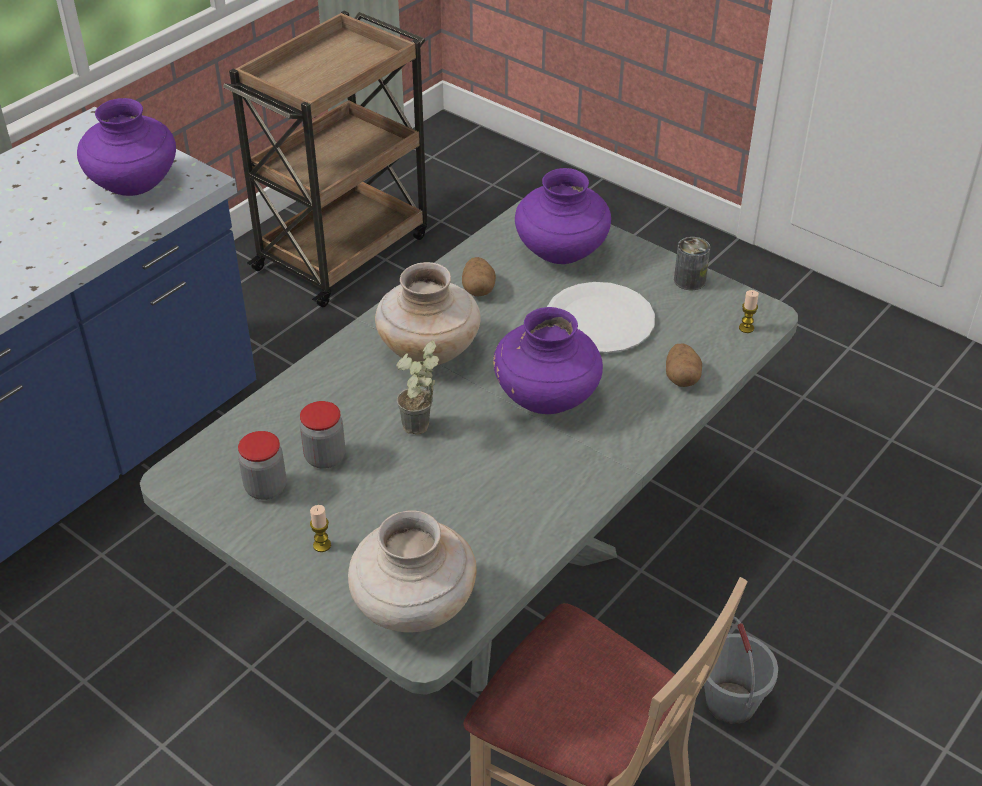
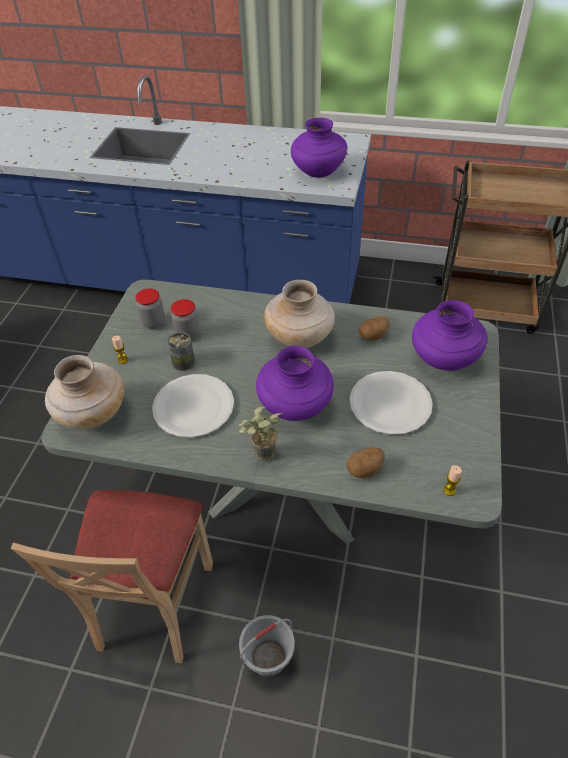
camera: 65 degrees right, 5 degrees up
(420, 431) = (230, 362): potted plant -> potted plant (262, 458)
(479, 493) = (194, 407): none -> white plate
(689, 280) = (475, 437): can -> can (183, 362)

